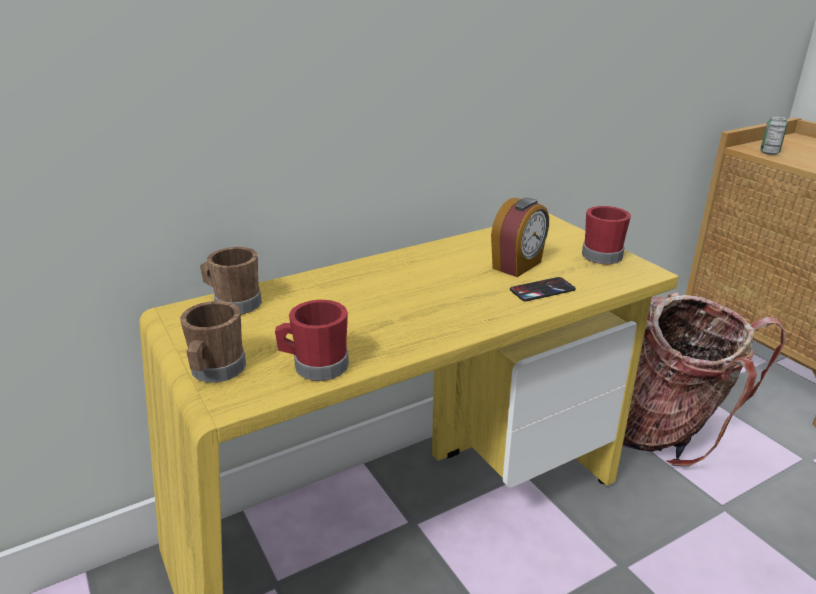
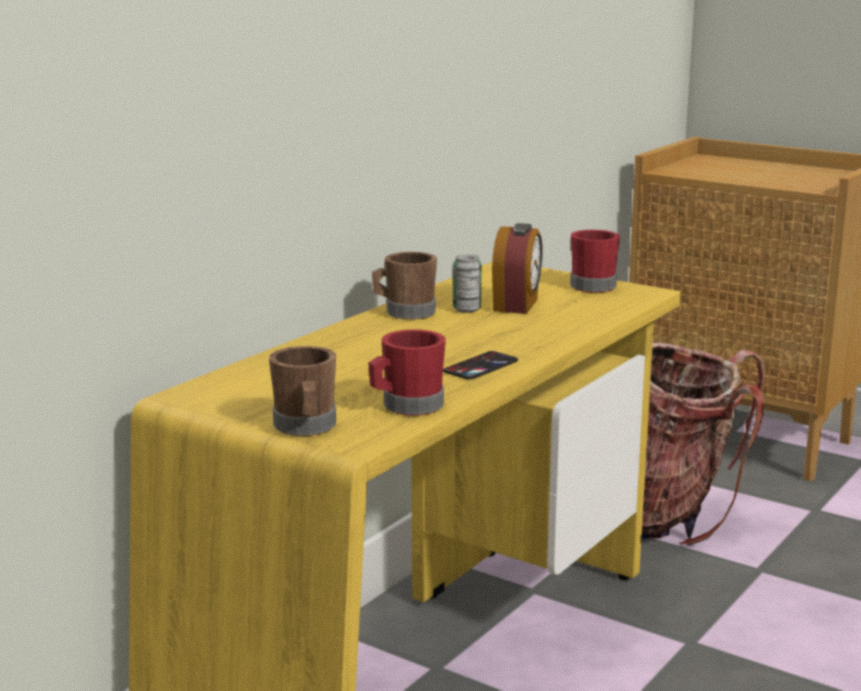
camera: 25 degrees left, 10 degrees down
(233, 303) = (240, 378): brown mug -> brown mug (404, 313)
(542, 290) = (563, 319): phone -> phone (480, 366)
(769, 152) = (690, 173): can -> can (466, 309)

